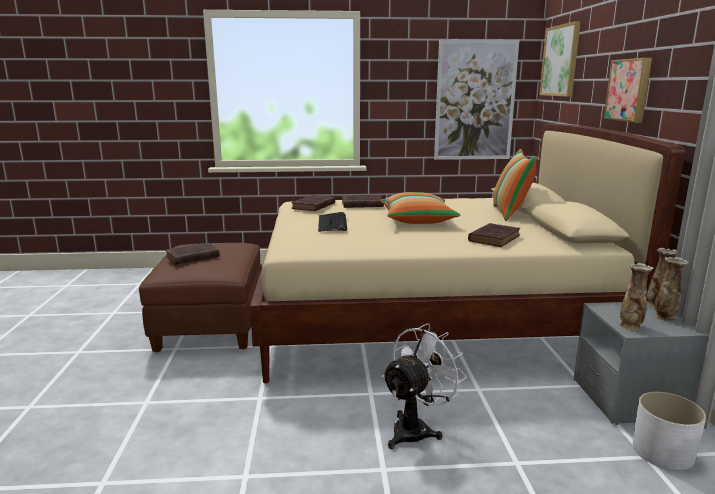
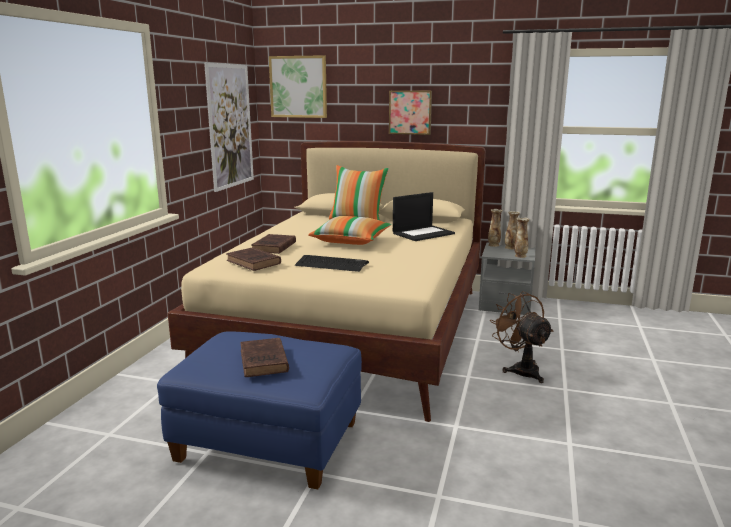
camera: 70 degrees left, 0 degrees up
(212, 325) = (269, 442): brown ottoman -> blue ottoman
(416, 428) = (521, 369): white fan -> brown fan
(494, 238) = (423, 233): brown book -> laptop
(663, 452) = (556, 313): white planter -> none

